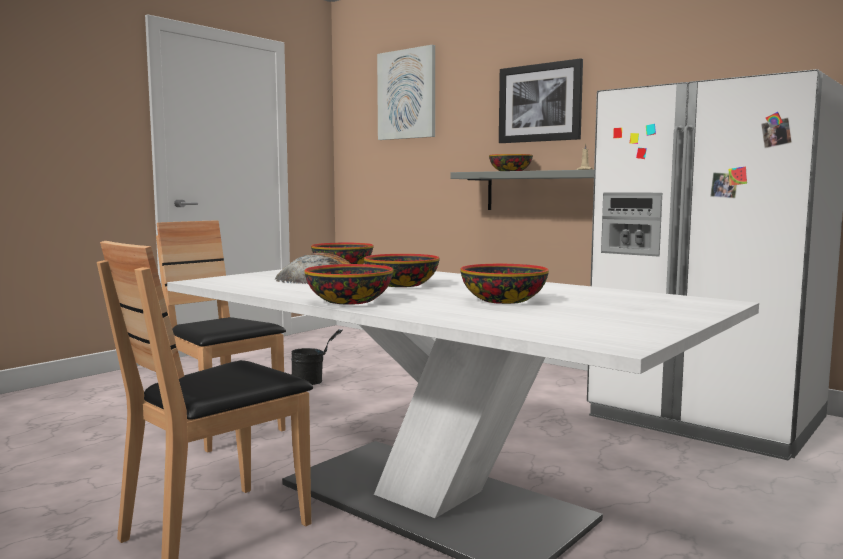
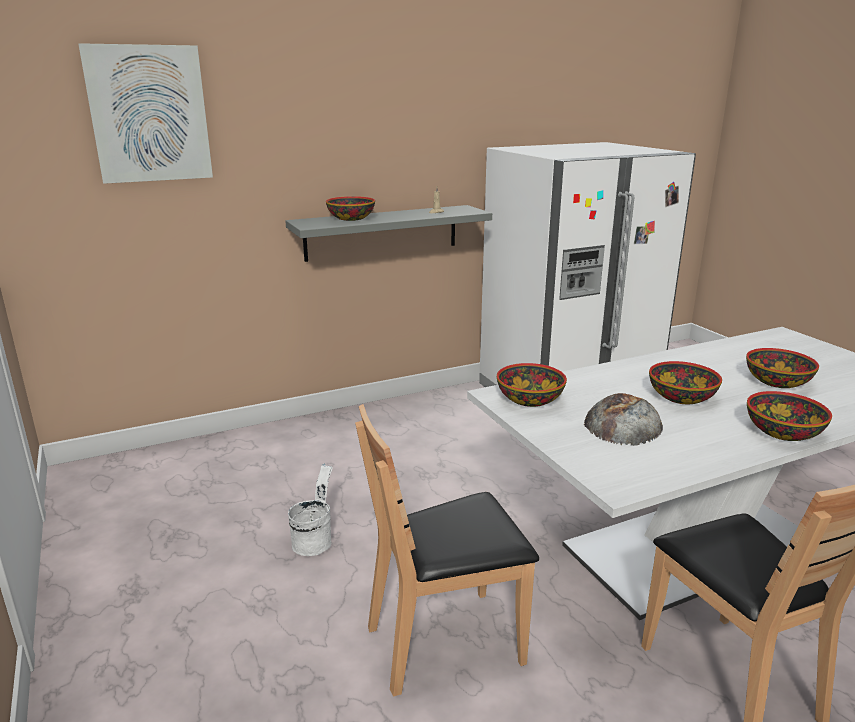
camera: 65 degrees left, 15 degrees up
(313, 381) = (314, 540): black bucket -> white bucket
(540, 103) = (361, 137): picture -> none

